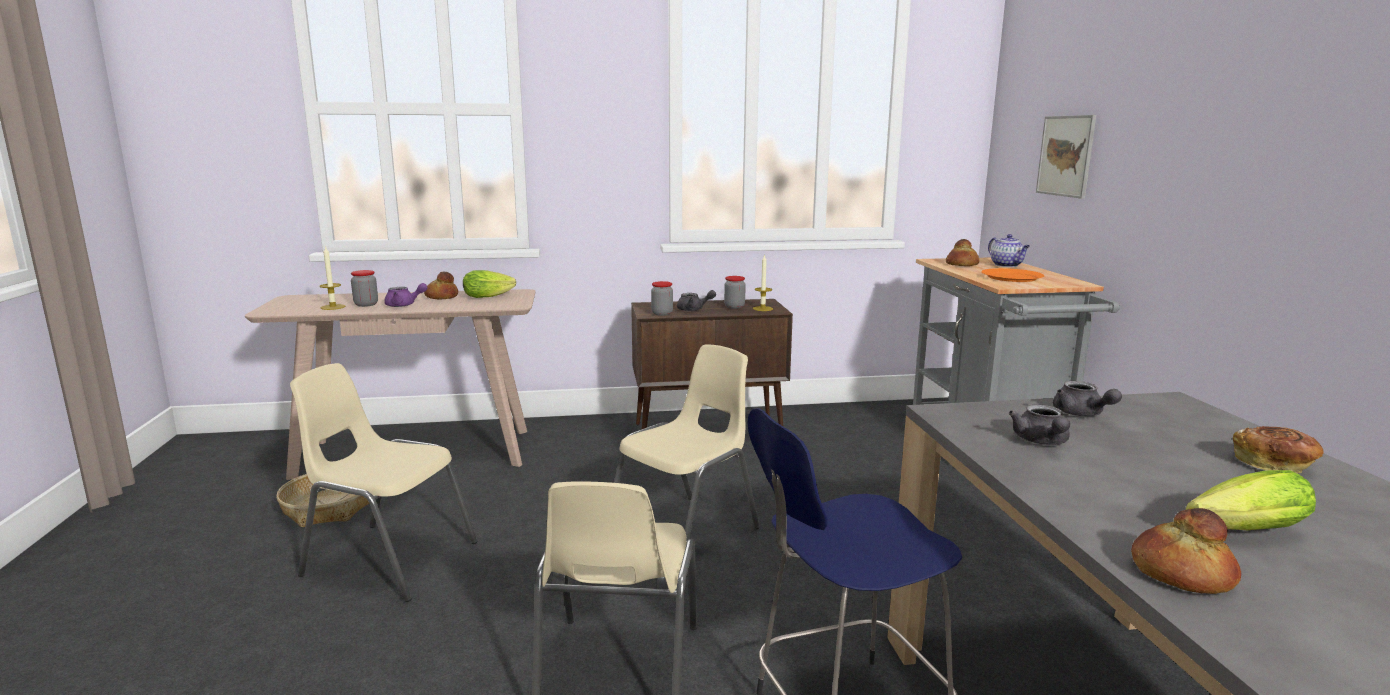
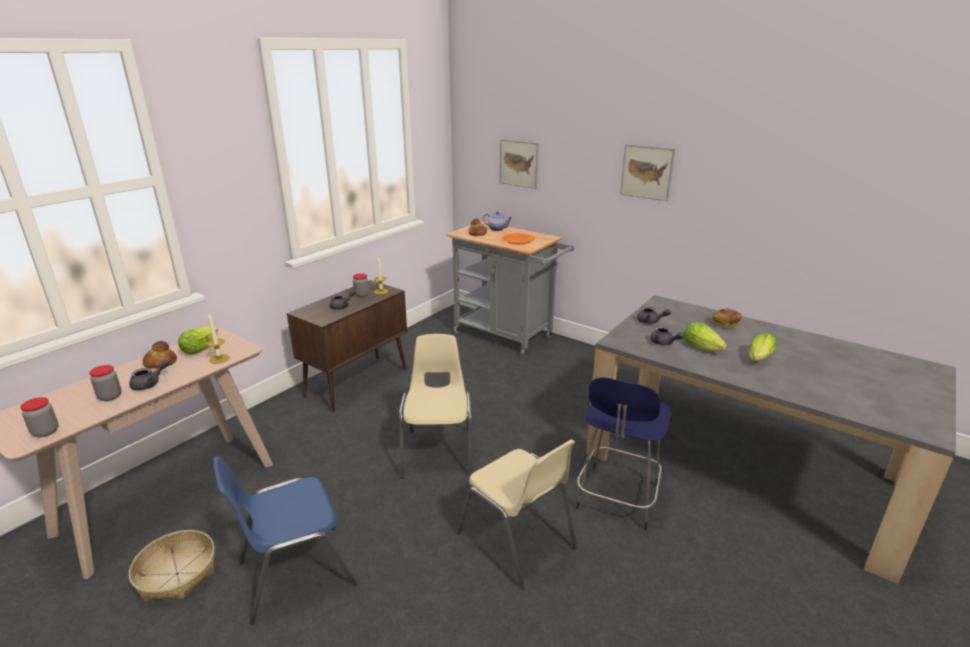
camera: 45 degrees left, 10 degrees up
(333, 307) = (83, 412): candle -> candle (219, 359)
(388, 559) = (294, 573): beige chair -> blue chair
(404, 305) = (150, 384): purple teapot -> grey teapot
(662, 313) = (329, 317): jar -> jar (45, 432)
(1120, 474) = (703, 348): none -> lettuce
(1180, 574) = (772, 384): bread -> none
(1269, 148) = (646, 172): none -> picture

